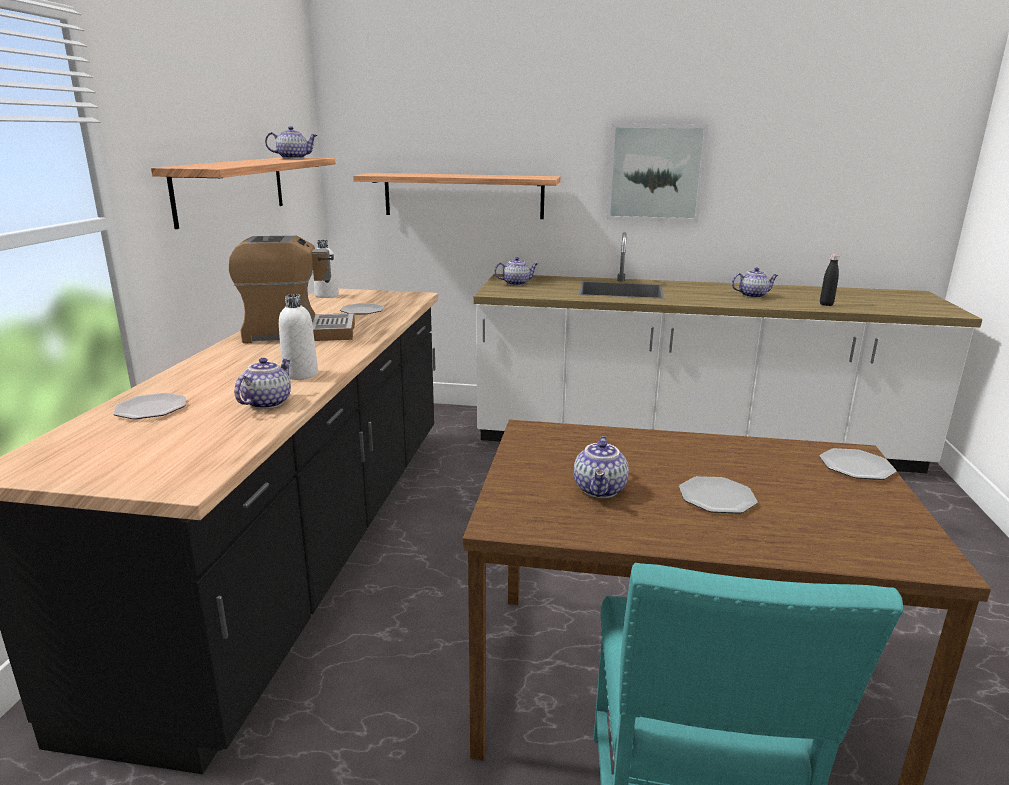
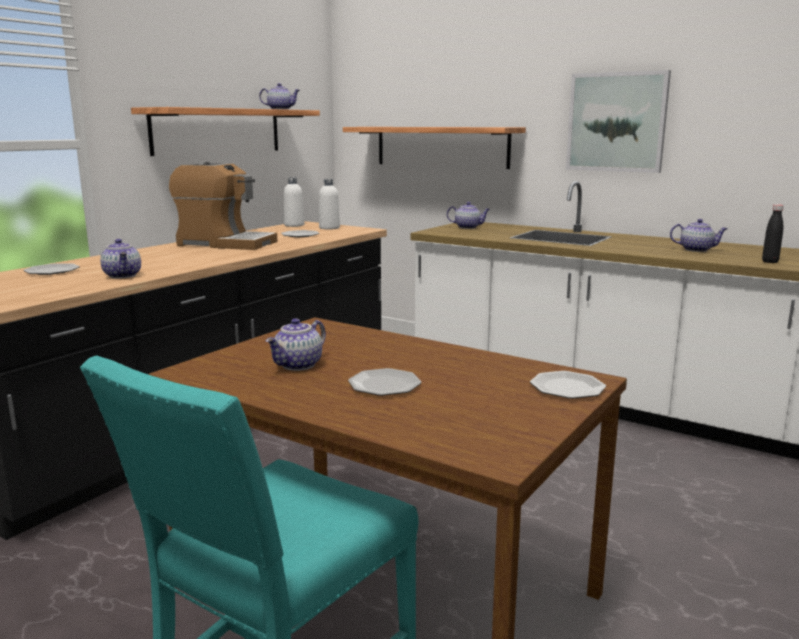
camera: 25 degrees right, 5 degrees down
(266, 403) = (123, 276): teapot -> teapot turned 105 degrees clockwise
(300, 374) = (177, 264): white bottle -> white bottle (329, 228)

